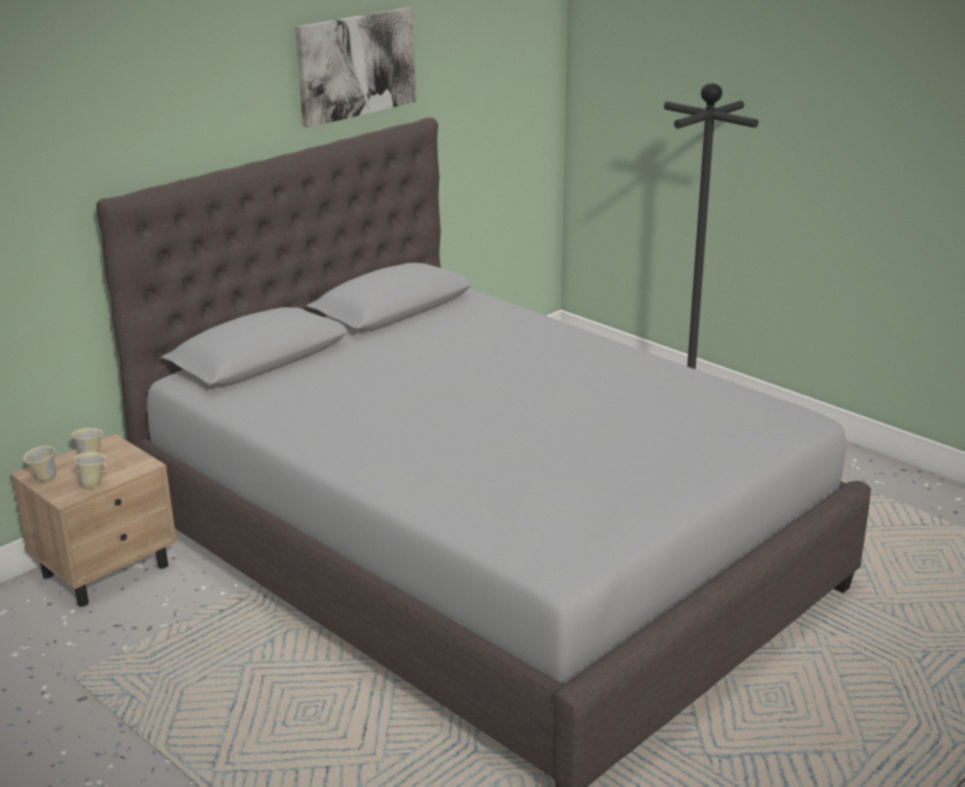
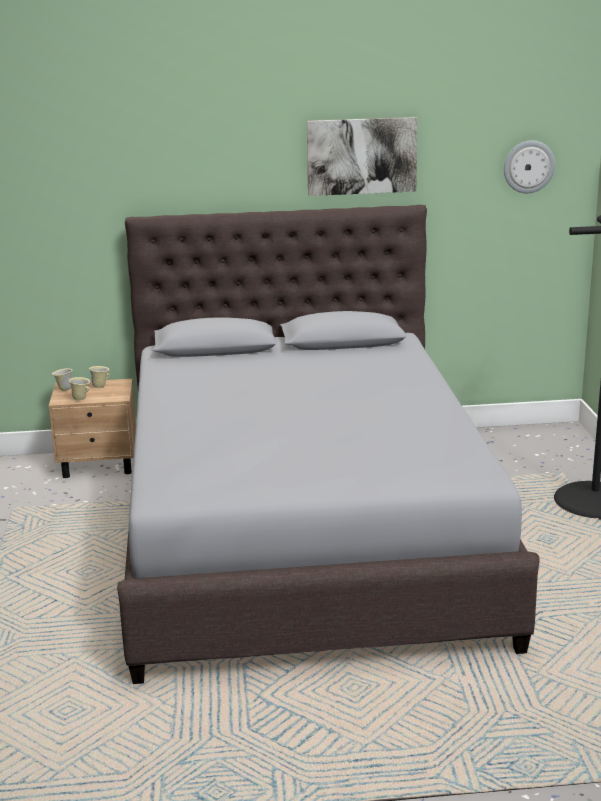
camera: 40 degrees right, 5 degrees down
(511, 54) = (528, 166): none -> wall clock

